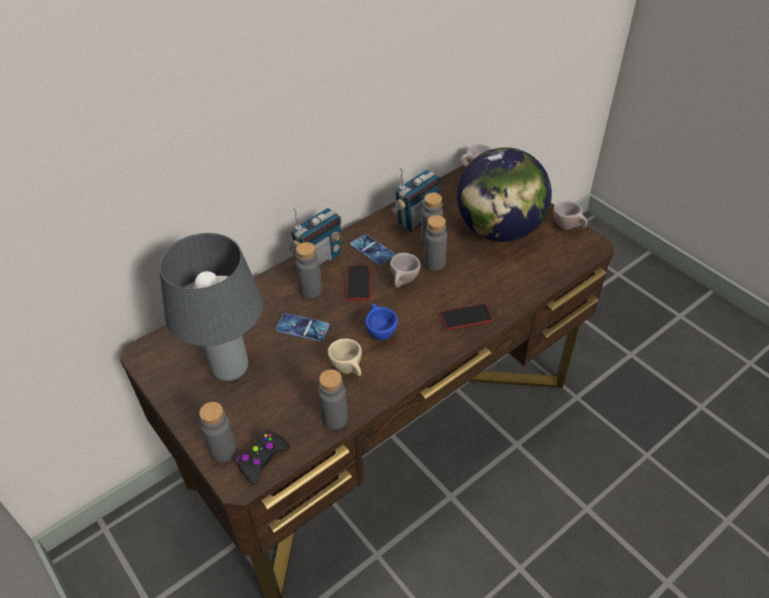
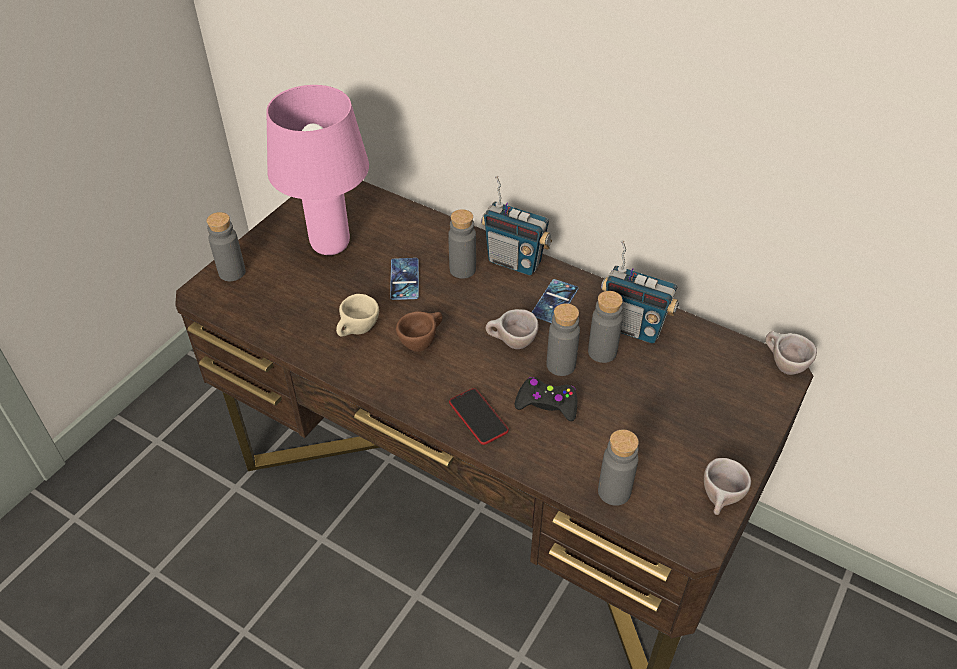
camera: 70 degrees right, 0 degrees up
(229, 369) = (329, 245): grey table lamp -> pink table lamp
(262, 459) = (227, 301): black game controller -> black game controller (547, 404)
(335, 418) = (289, 339): grey bottle -> grey bottle (614, 491)
(358, 283) = (492, 305): phone -> none
(379, 332) = (422, 342): blue cup -> brown cup
(498, 230) = (663, 419): globe -> none

